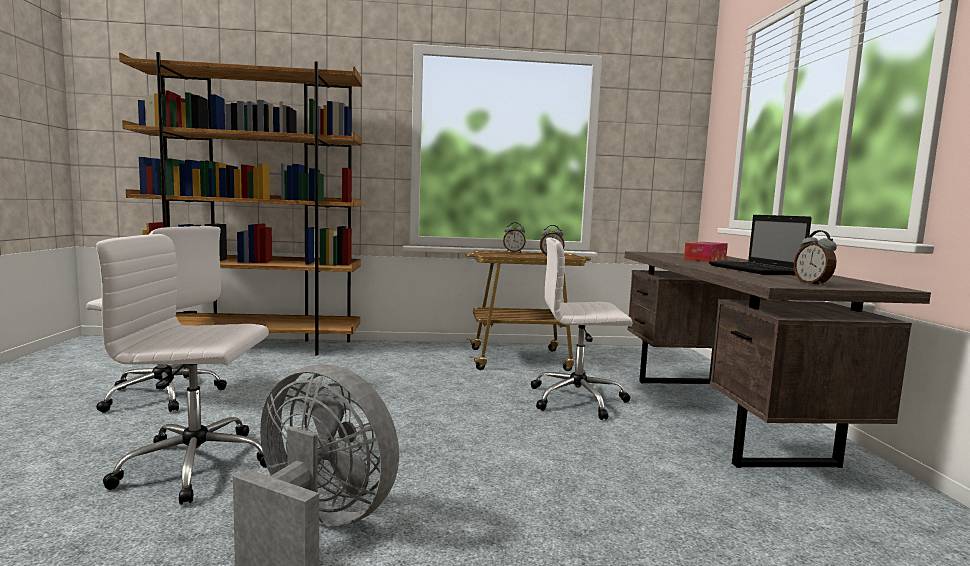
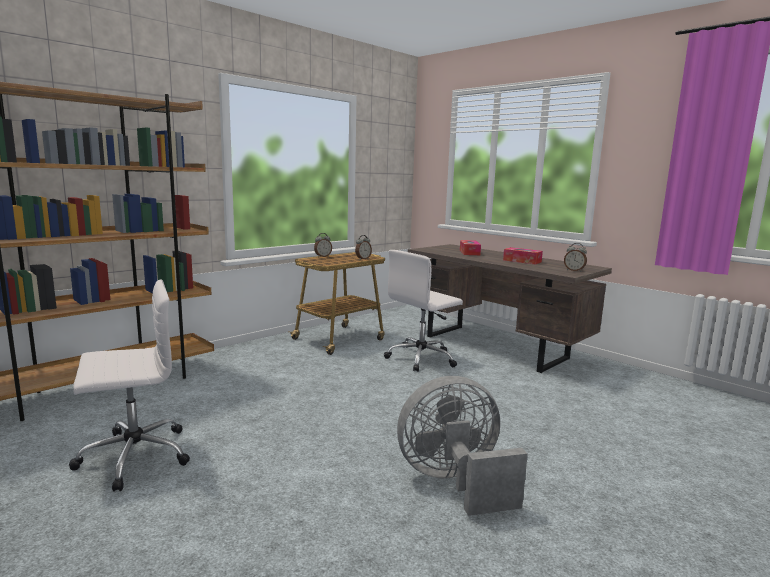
camera: 40 degrees left, 5 degrees up
(198, 465) = (308, 486): white office chair -> none
(756, 270) = (522, 261): laptop -> tissue box

